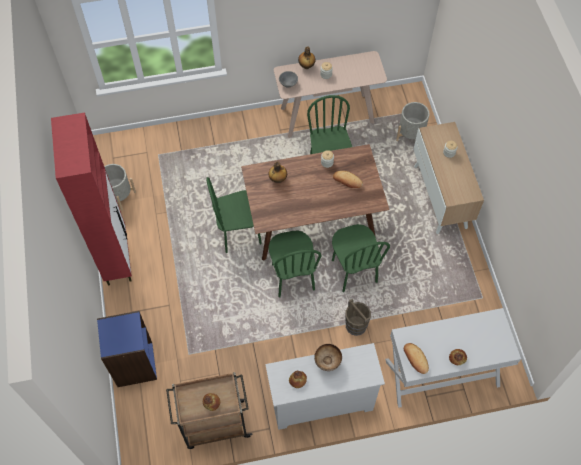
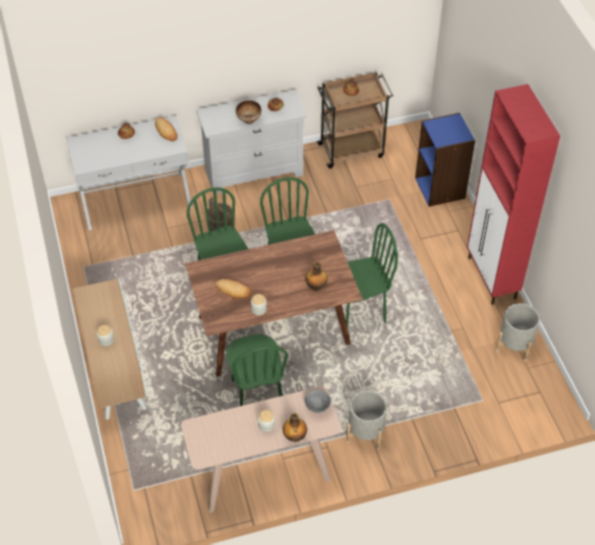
camera: 175 degrees right, 10 degrees down
(410, 135) = (147, 452): grey planter -> grey planter (366, 432)

